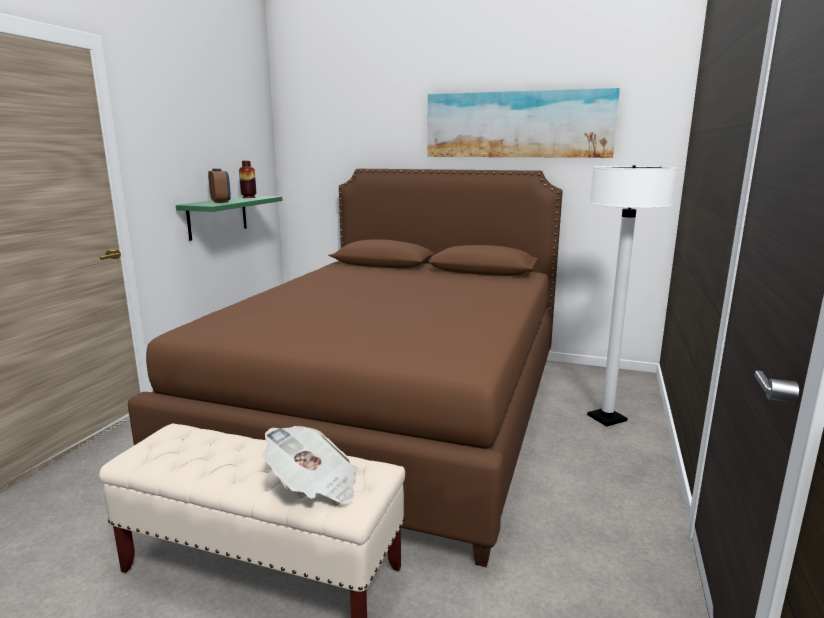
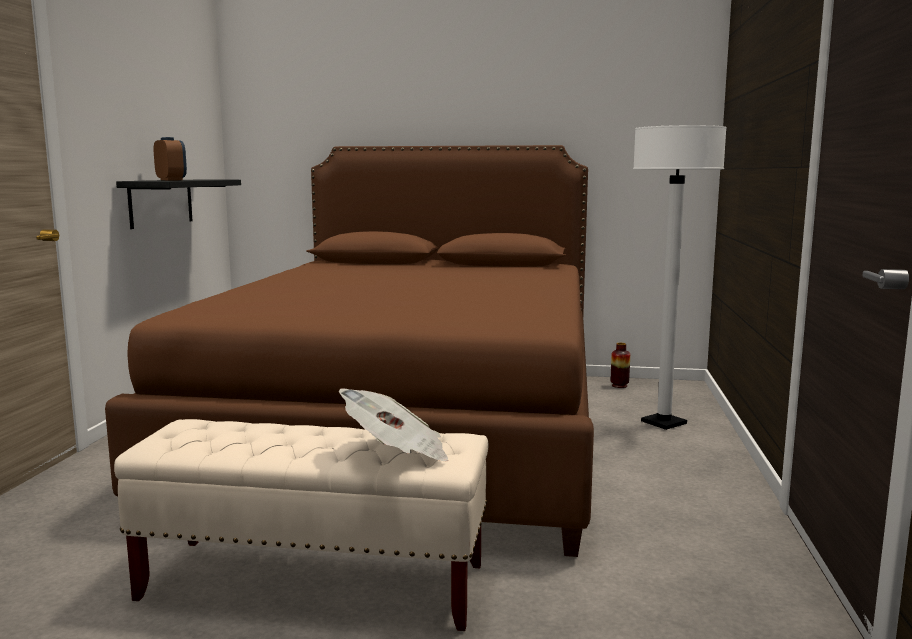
camera: 10 degrees left, 5 degrees down
(217, 217) = (161, 202): green shelf -> black shelf
(249, 197) = (199, 179): vase -> vase (619, 386)
(517, 124) = (532, 92): picture -> none

